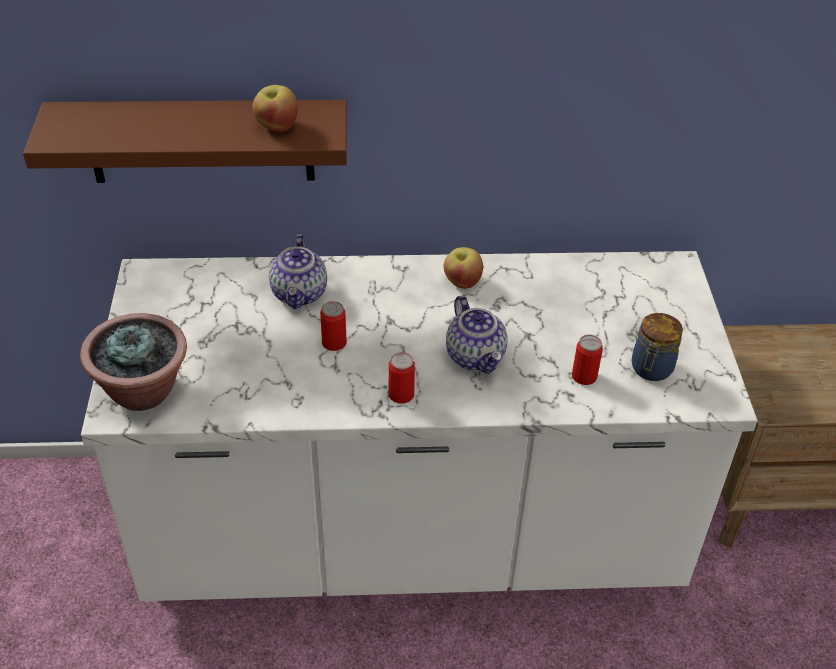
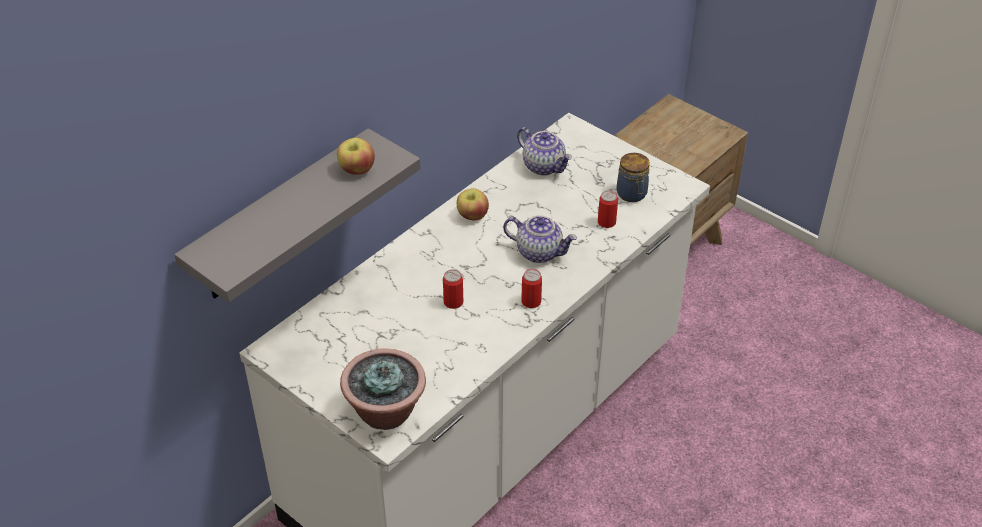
camera: 45 degrees left, 0 degrees up
(201, 141) = (281, 218): brown shelf -> grey shelf
(300, 294) = (390, 290): teapot -> teapot (544, 166)

